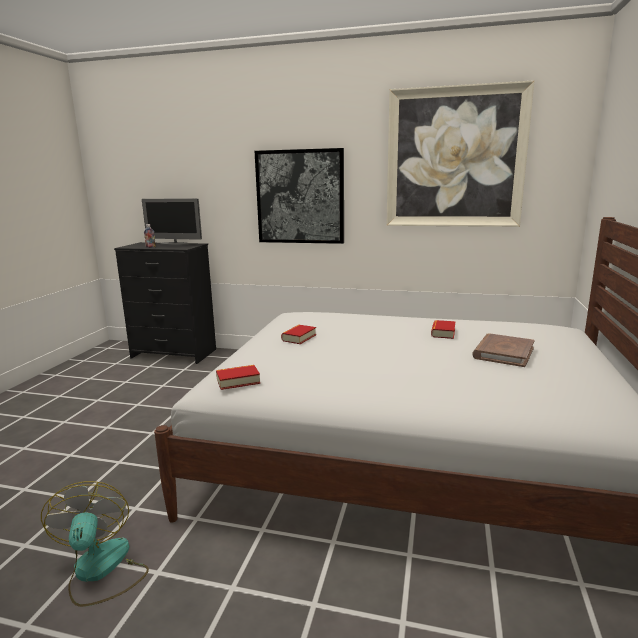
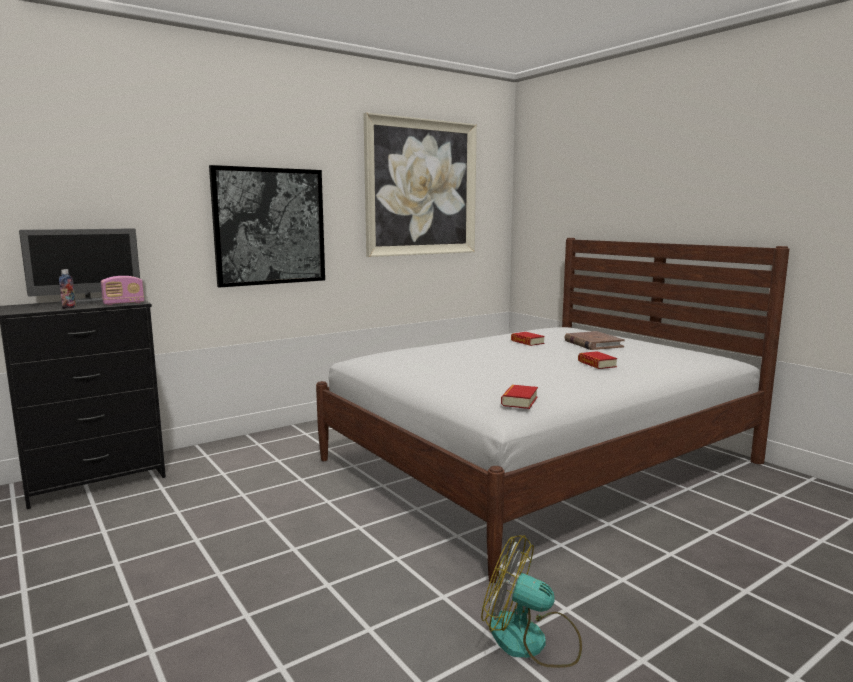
camera: 50 degrees left, 5 degrees down
(177, 248) = (124, 303): none -> radio
(299, 338) = (450, 368): book -> book (597, 364)

